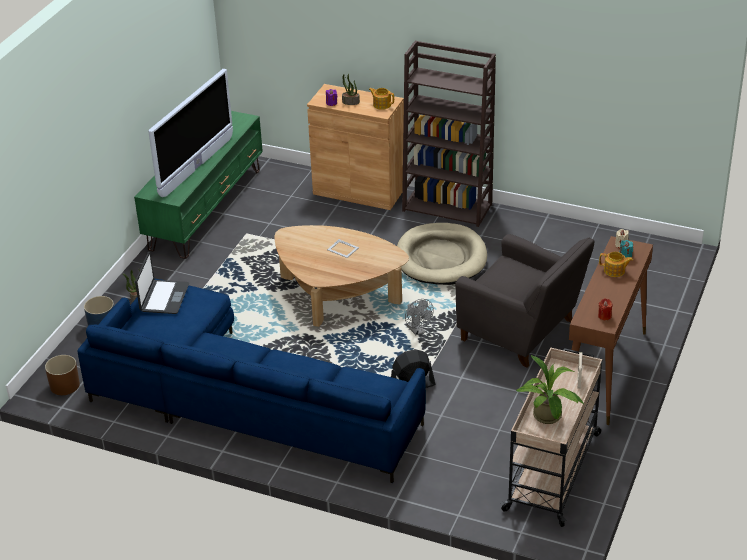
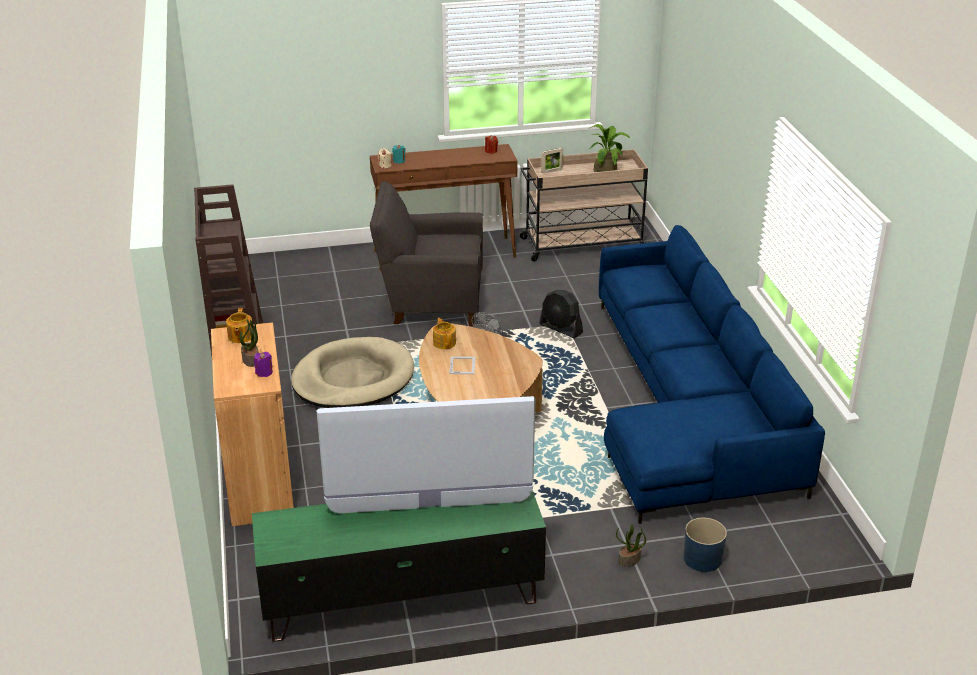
camera: 125 degrees left, 5 degrees down
(64, 385) = (814, 530): brown planter -> none
(164, 298) = (671, 438): laptop -> none
(523, 332) = (430, 301): grey armchair -> grey armchair turned 90 degrees counterclockwise
(615, 271) = (426, 160): teapot -> teapot (444, 343)

